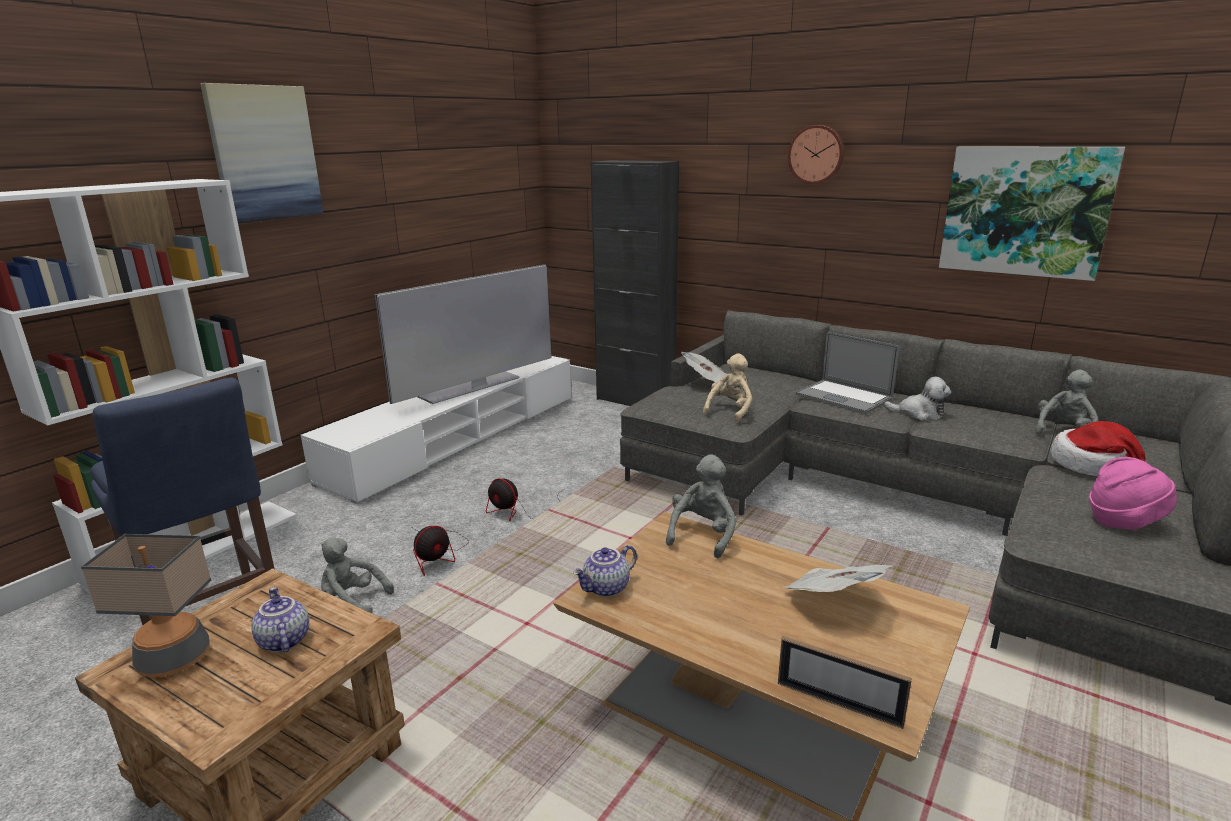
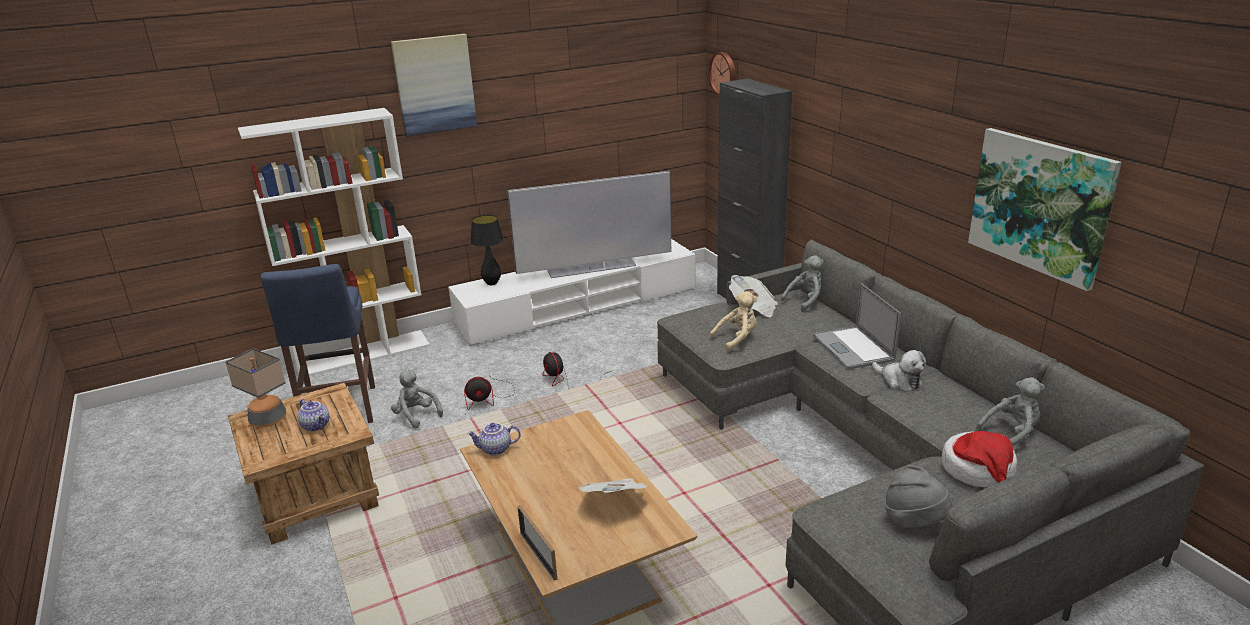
camera: 30 degrees right, 5 degrees up
(282, 641) = (316, 426): teapot -> teapot turned 135 degrees clockwise
(360, 421) = (492, 283): none -> black table lamp
(702, 534) = (591, 433): grey plush toy -> grey plush toy (805, 300)
(816, 154) = (888, 109): wall clock -> wall clock (723, 73)
(1124, 522) = (914, 522): pink hat -> grey hat

